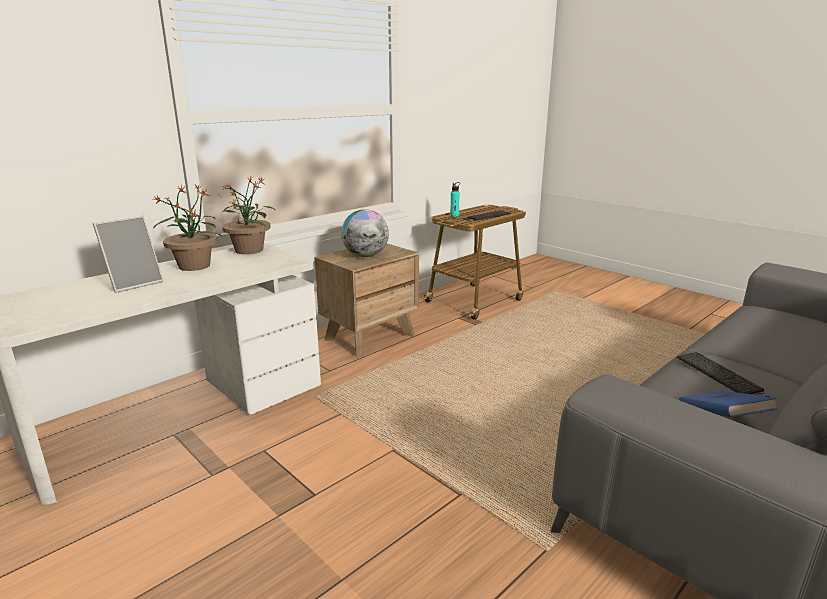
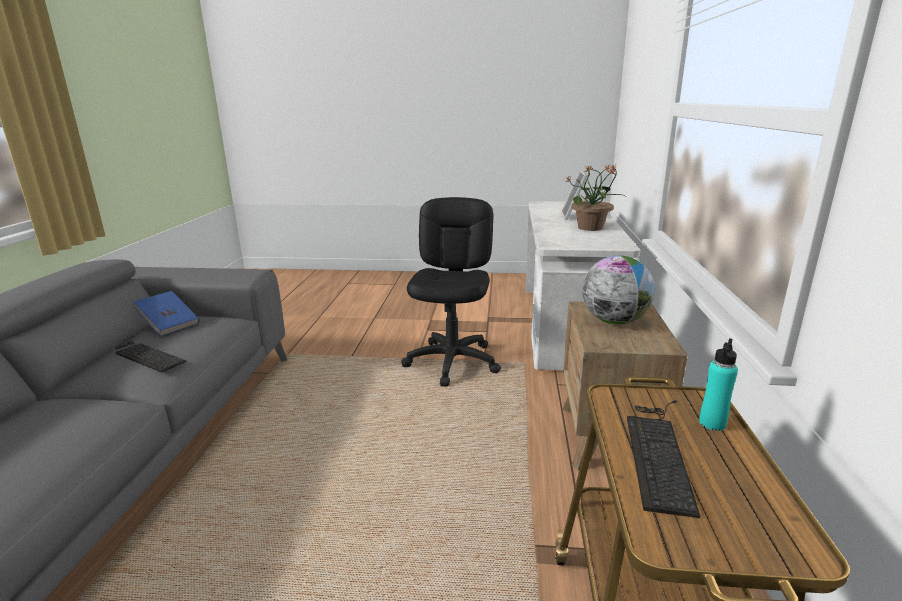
camera: 140 degrees right, 0 degrees up
(249, 250) = (612, 242): potted plant -> none
(366, 427) = (452, 362): none -> black office chair

